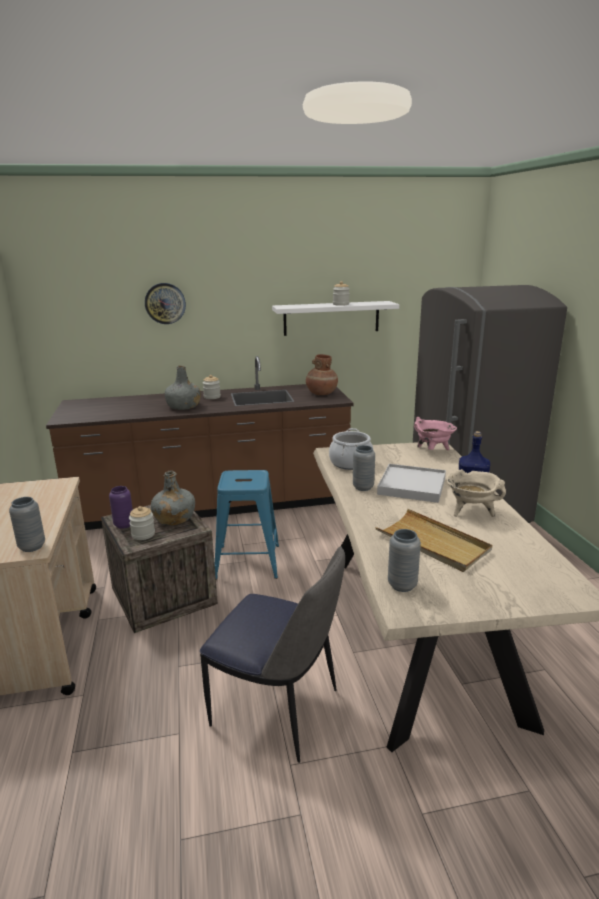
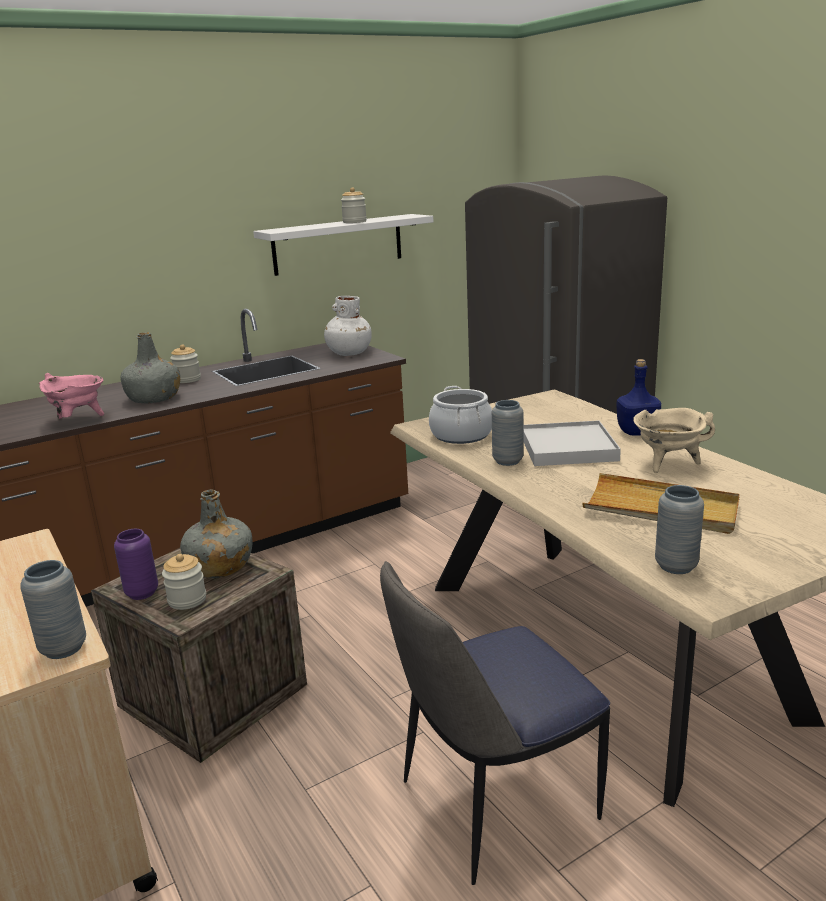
camera: 20 degrees left, 0 degrees up
(165, 303) = (87, 238): wall clock -> none
(247, 562) = (313, 615): blue stool -> none
(278, 710) = (493, 803): chair -> chair turned 150 degrees clockwise
(321, 393) = (348, 353): brown vase -> white vase
(432, 451) = (552, 403): pink cooking pot -> pink cooking pot (78, 420)

